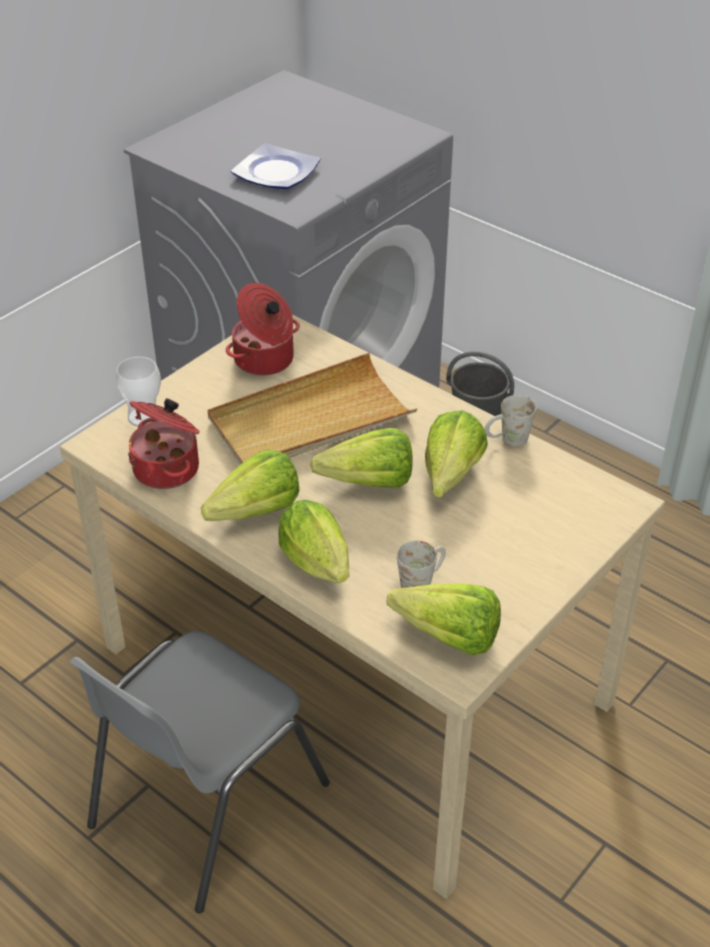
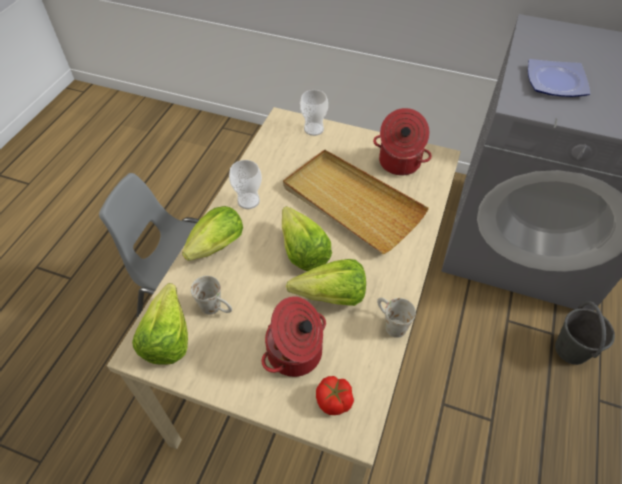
camera: 70 degrees right, 10 degrees up
(168, 468) = (274, 154): cooking pot -> cooking pot (296, 353)
(248, 514) = (248, 201): lettuce -> cup
(587, 509) = (334, 401): none -> tomato

